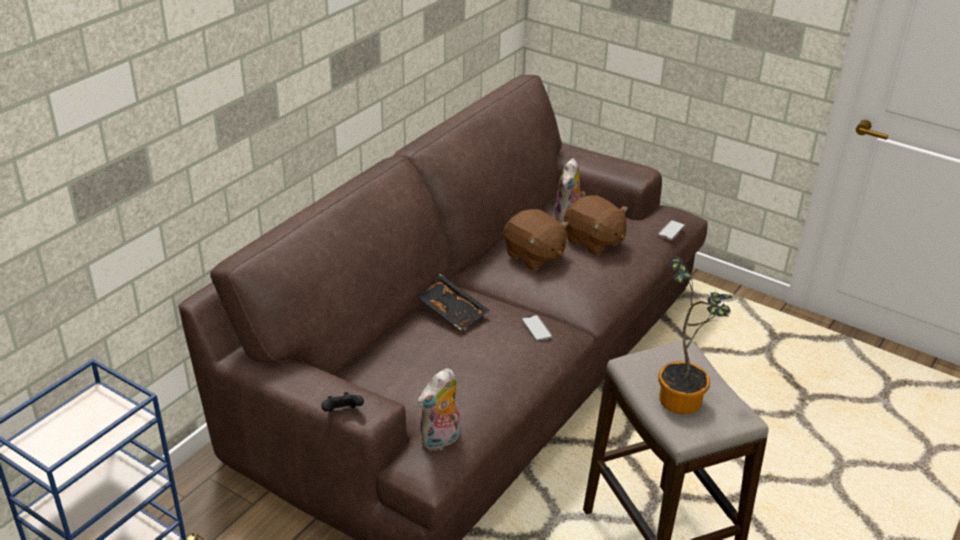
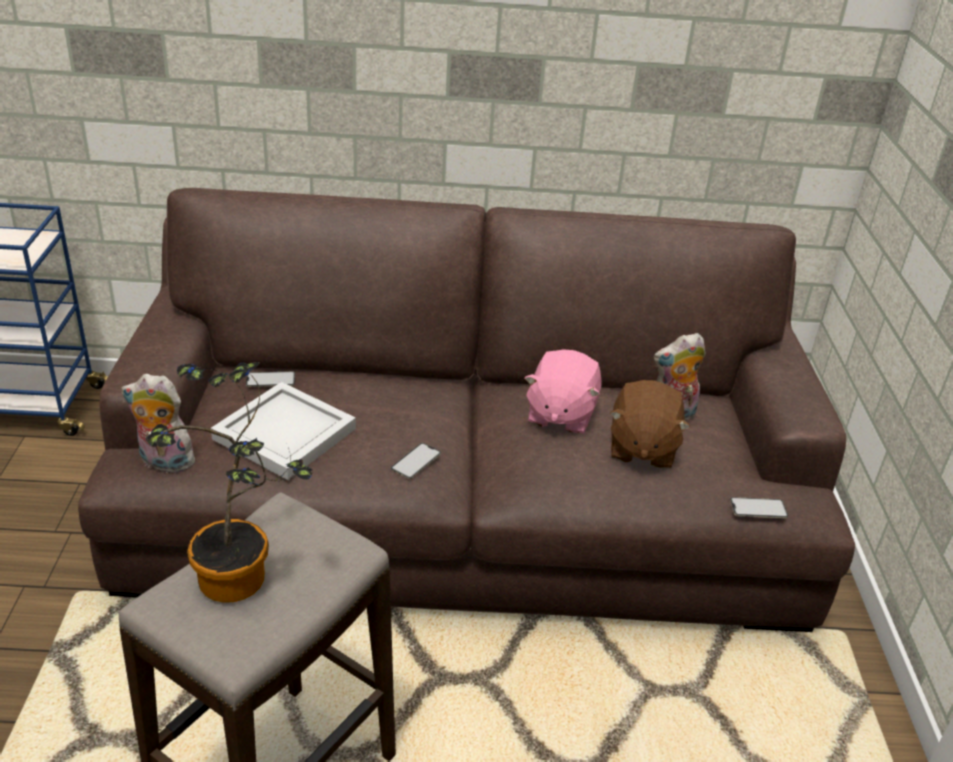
camera: 55 degrees right, 0 degrees up
(342, 412) = (122, 369): black game controller -> none
(382, 359) = (270, 379): none -> phone
(451, 309) = (393, 390): black tray -> none
(461, 373) = (282, 434): none -> white tray
(534, 256) = (560, 414): brown plush toy -> pink plush toy

